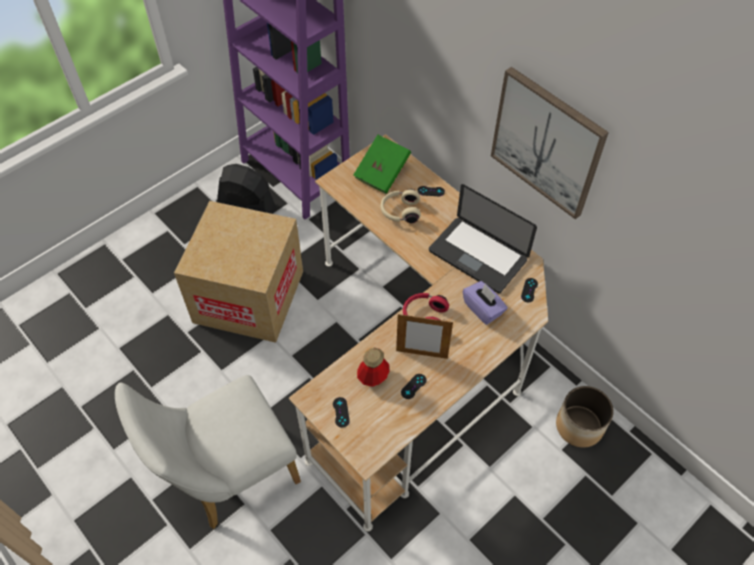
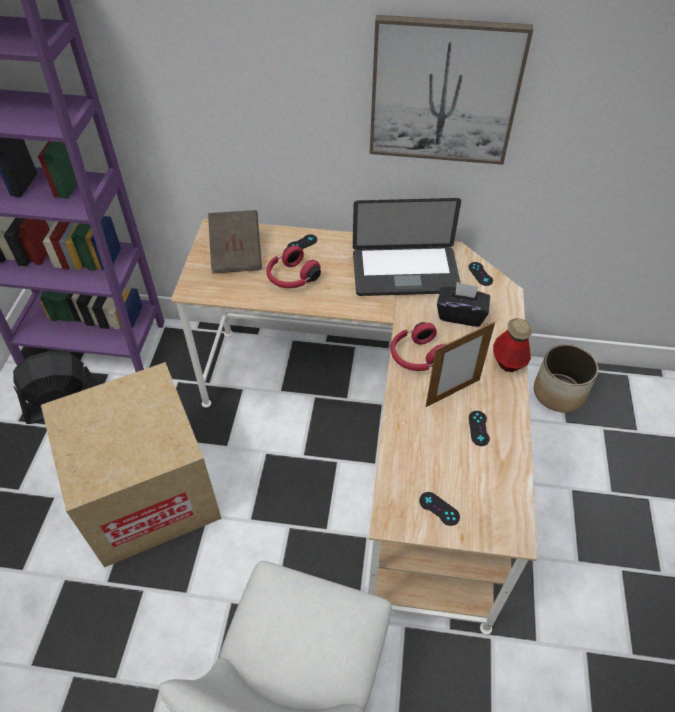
camera: 40 degrees left, 5 degrees down
(373, 377) = (432, 448): bottle -> bottle (508, 361)
(382, 173) = (236, 254): green book -> brown book
(400, 211) = (291, 278): beige headphones -> red headphones
(483, 309) = (460, 315): purple tissue box -> black tissue box

